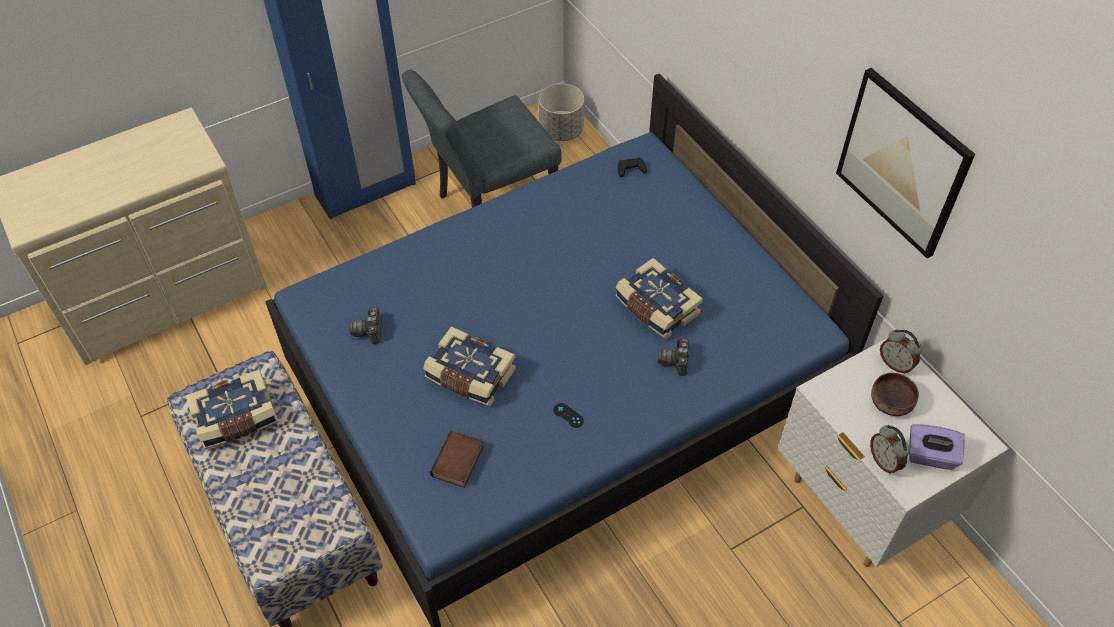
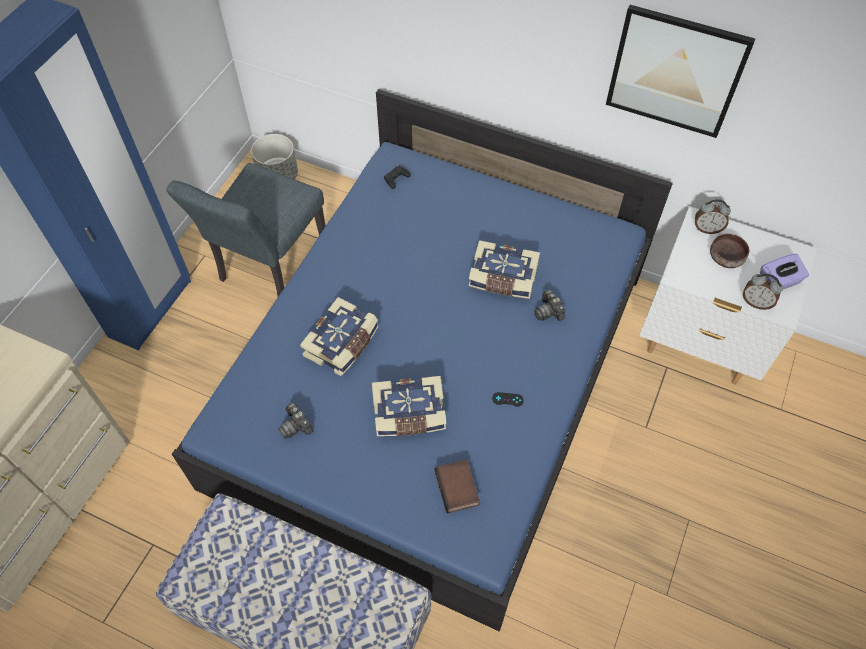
camera: 35 degrees left, 5 degrees up
(237, 419) = (239, 571): book -> book (342, 344)

